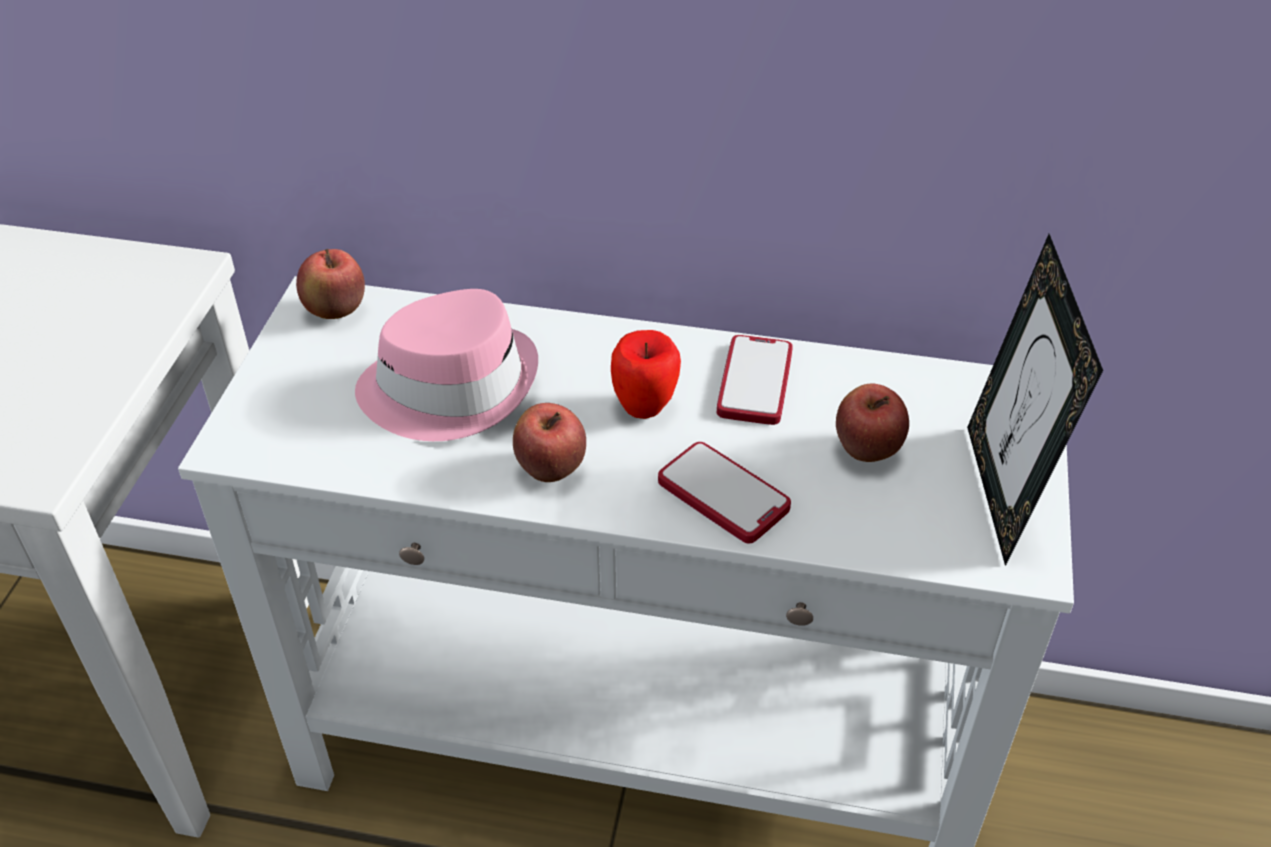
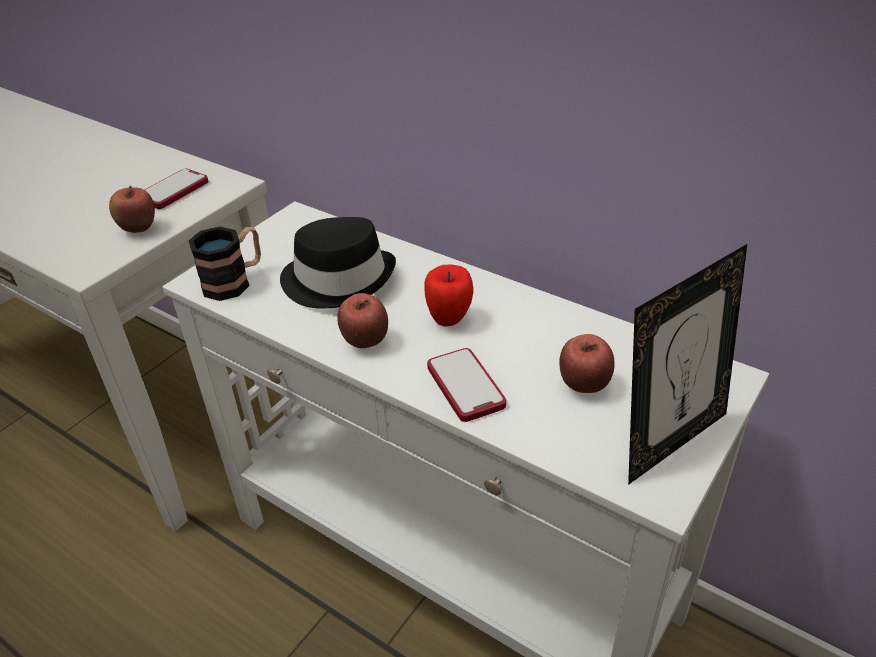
camera: 25 degrees right, 5 degrees down
(291, 429) = (234, 281): none -> mug
(336, 312) = (303, 224): apple -> apple (138, 229)
(450, 387) = (339, 279): pink hat -> black hat
(755, 382) = (532, 323): phone -> phone (173, 191)
(1001, 492) = (669, 440): picture frame -> picture frame turned 150 degrees counterclockwise

